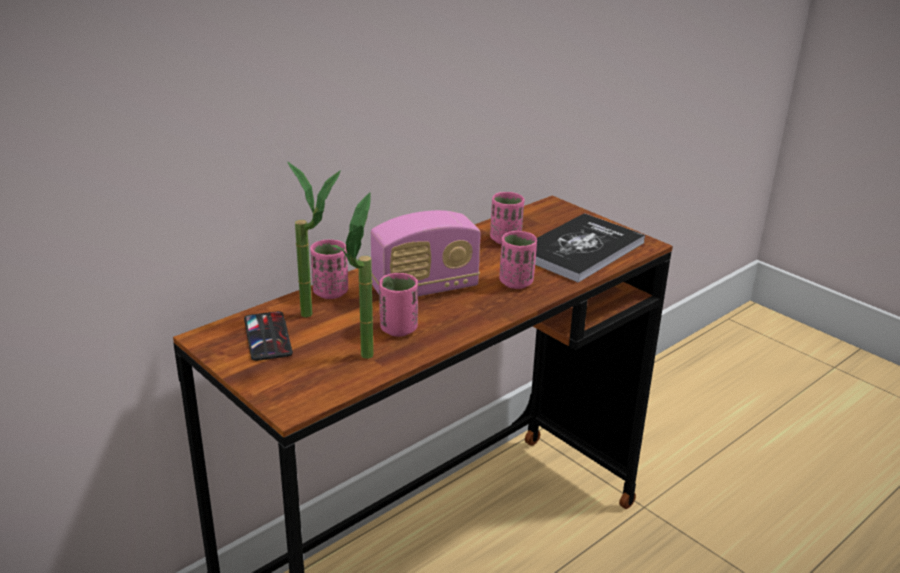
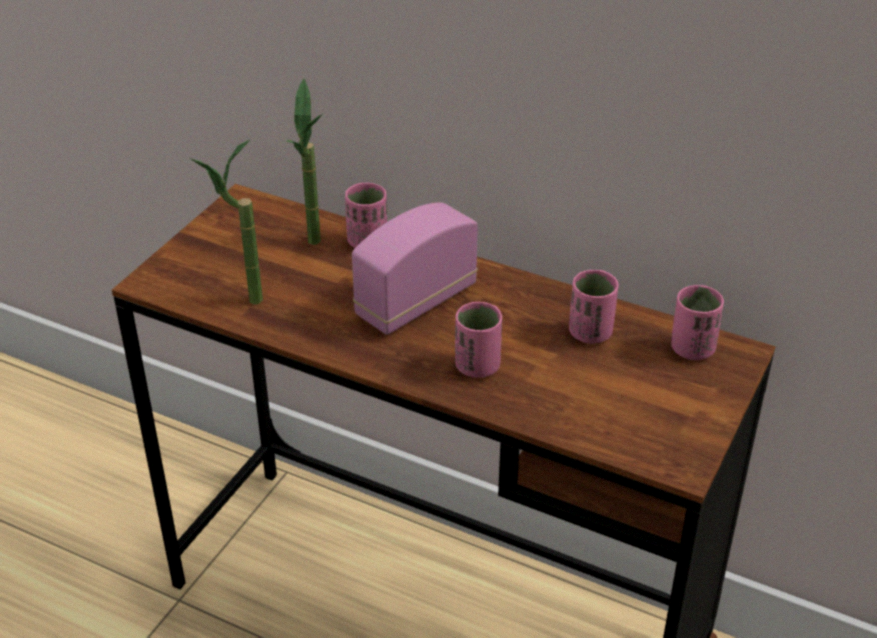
camera: 70 degrees right, 10 degrees up
(268, 336) = (260, 232): phone -> none
(398, 329) = (317, 306): pink cup -> pink cup (692, 349)
(425, 289) = (416, 301): radio -> radio turned 90 degrees clockwise
(580, 249) = (613, 404): book -> none

